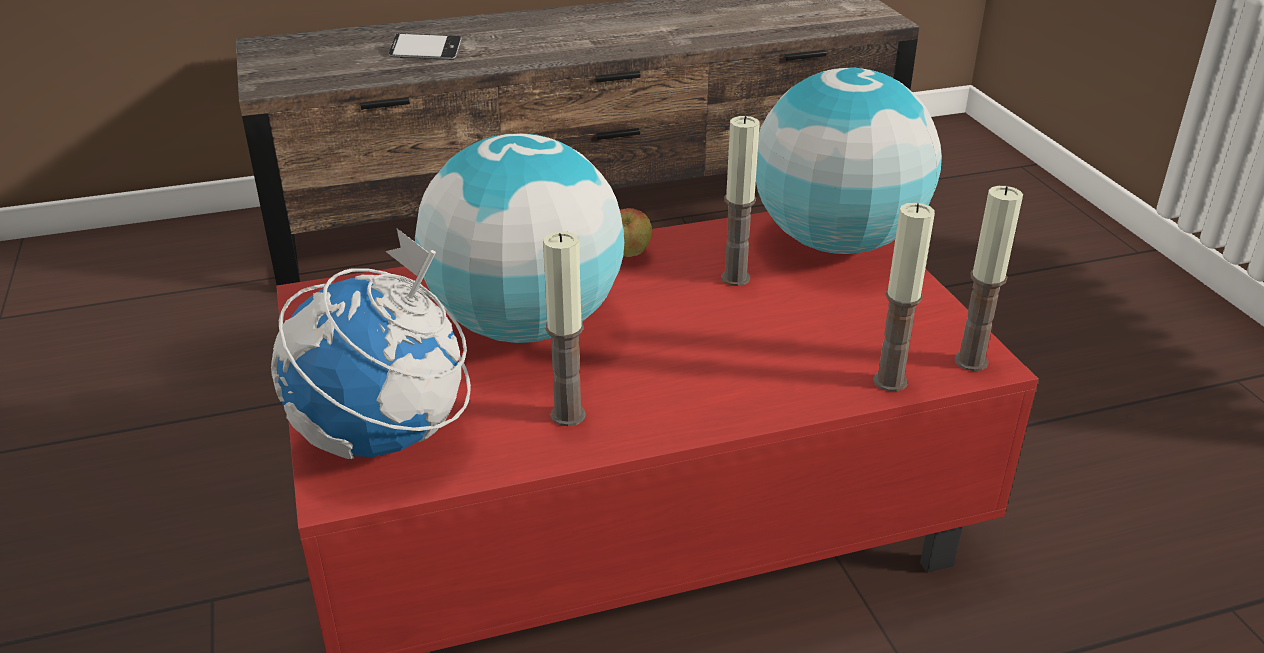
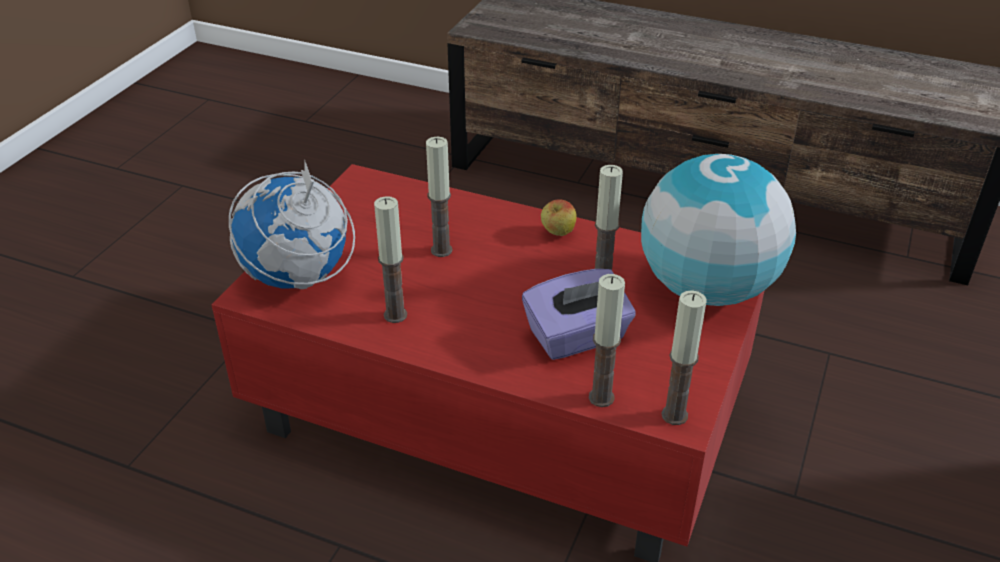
camera: 40 degrees right, 5 degrees up
(425, 53) = (596, 33): phone -> none
(525, 325) = (441, 250): globe -> candle
(788, 340) = (577, 337): none -> purple tissue box

